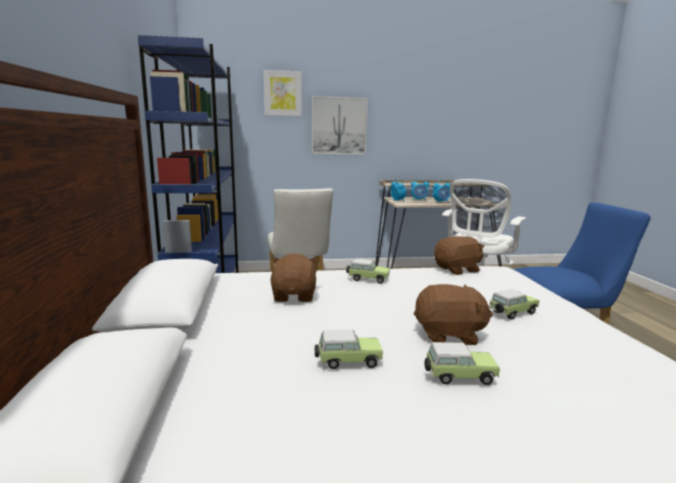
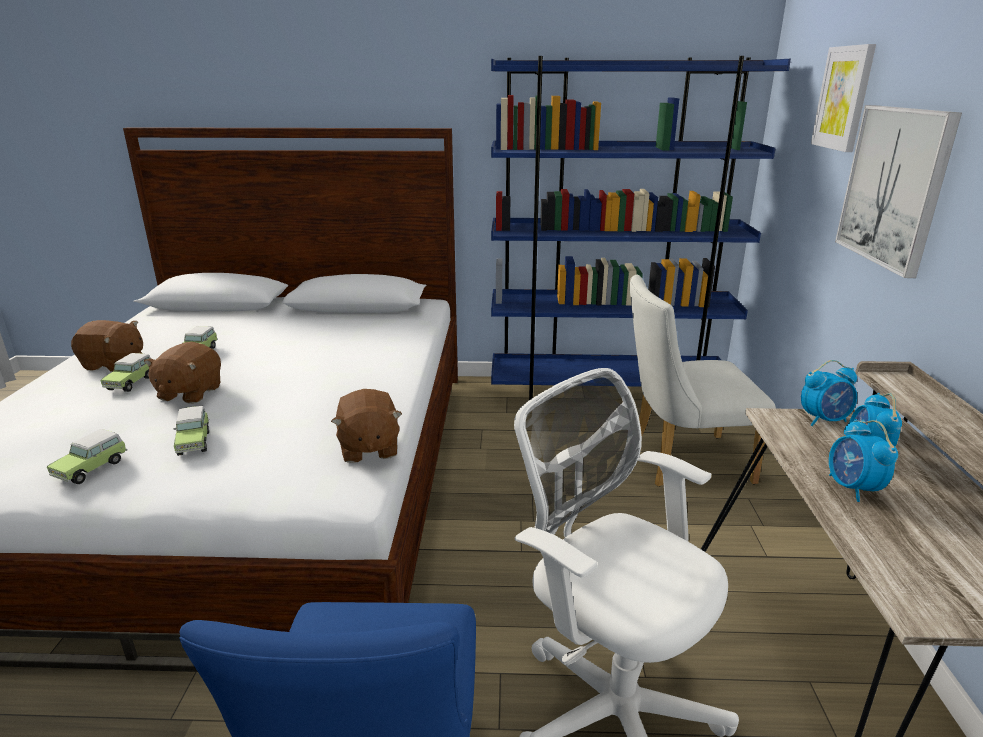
camera: 100 degrees right, 10 degrees up
(294, 296) = (342, 343): brown plush toy -> brown plush toy (114, 364)
(367, 279) = (365, 378): toy car -> toy car (93, 468)

